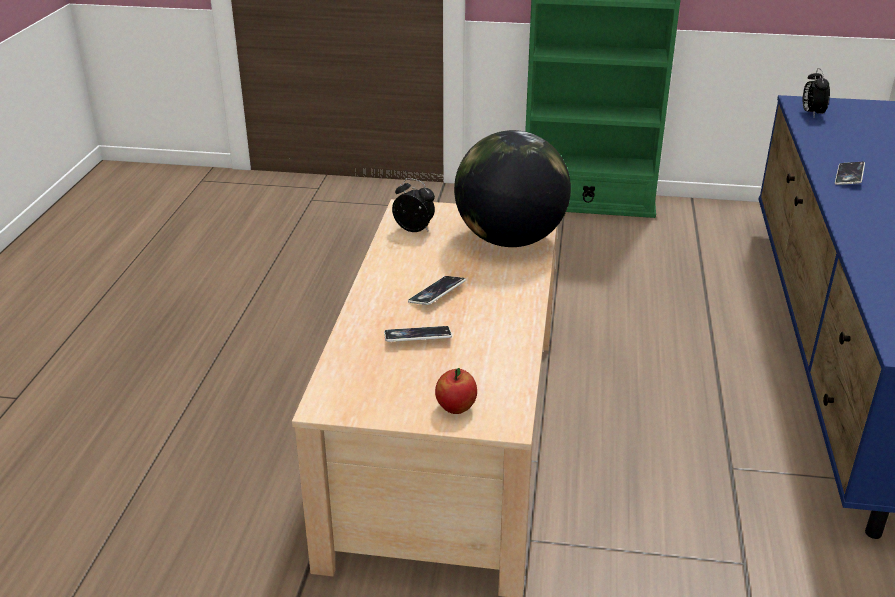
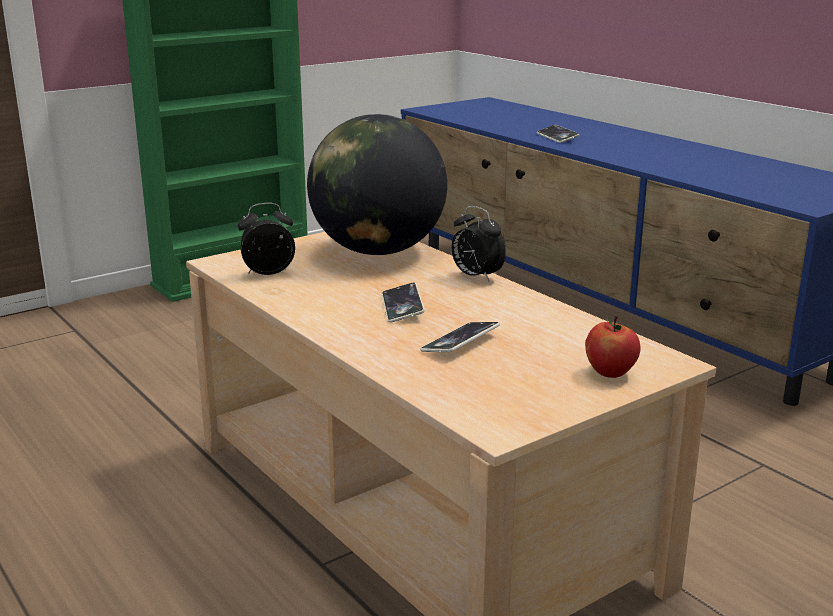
camera: 45 degrees left, 10 degrees down
(811, 113) = (450, 113): alarm clock -> alarm clock (476, 277)

